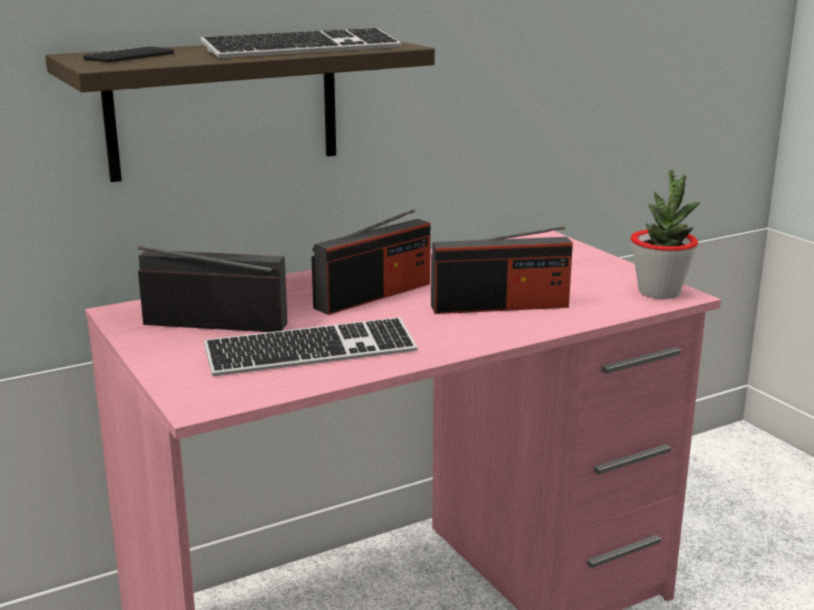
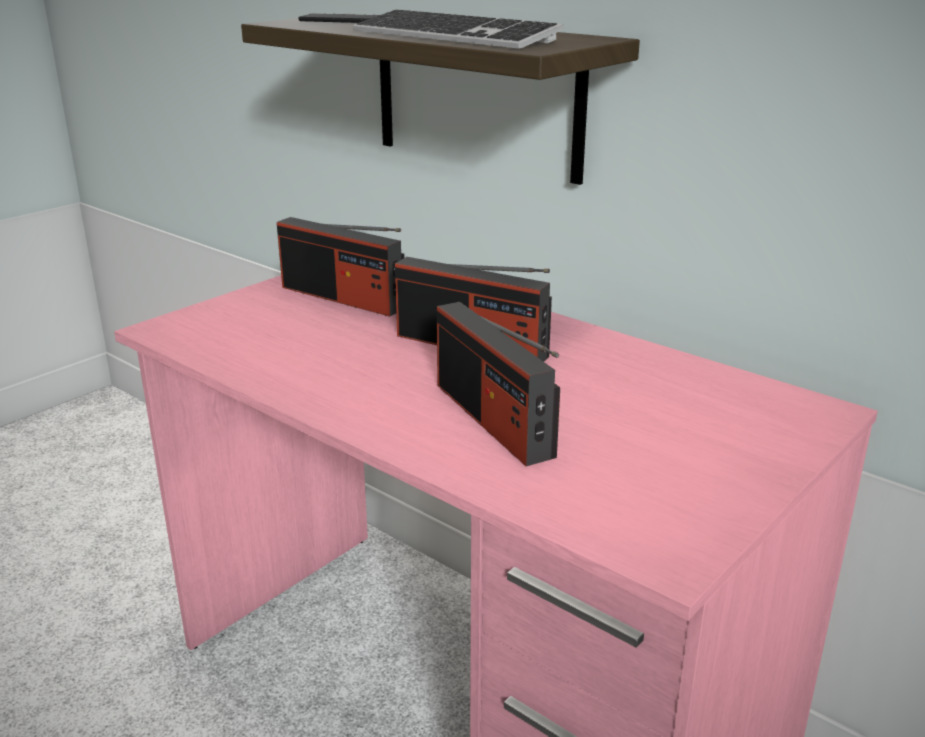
camera: 70 degrees right, 5 degrees up
(215, 324) = (342, 297): radio -> radio turned 135 degrees clockwise
(311, 352) = (291, 347): keyboard -> none
(659, 292) = (660, 537): potted plant -> none

